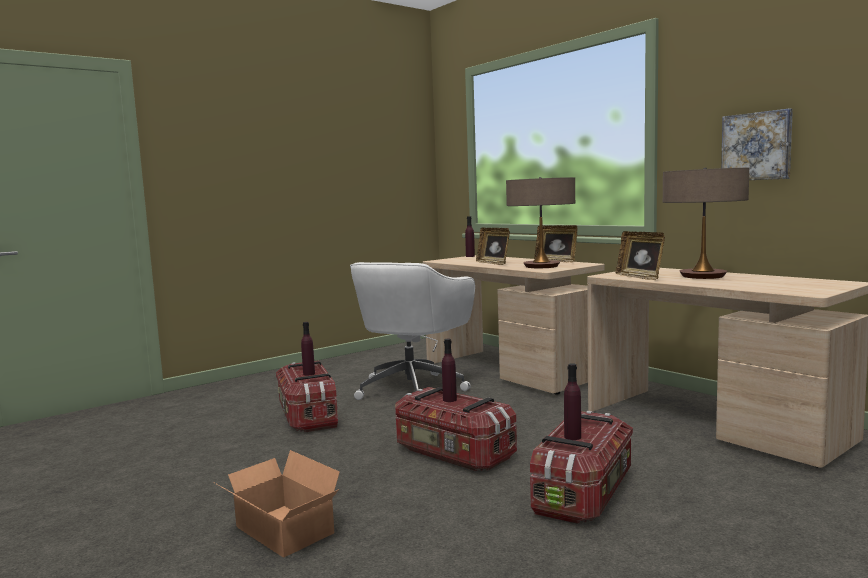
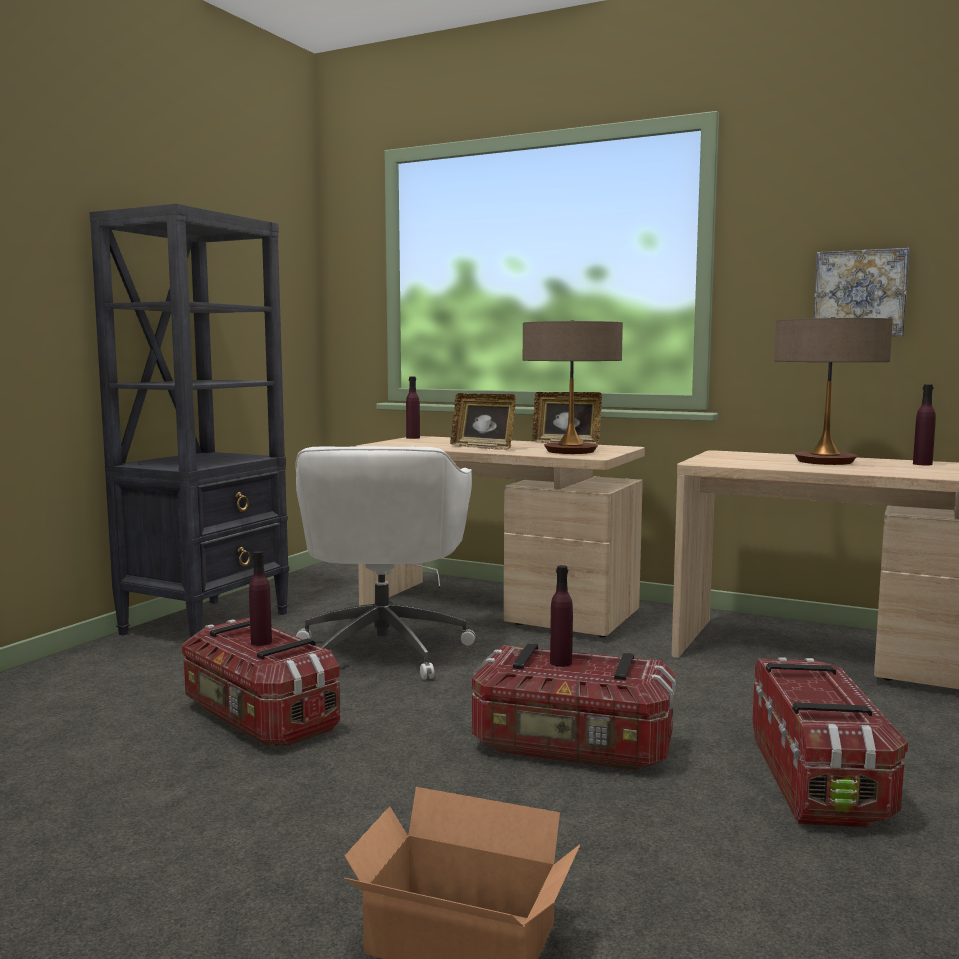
camera: 25 degrees left, 0 degrees up
(336, 365) = (207, 623): none -> black bookcase
(572, 437) = (813, 699): purple bottle -> purple bottle (922, 464)
(640, 277) = (753, 464): picture frame -> none

